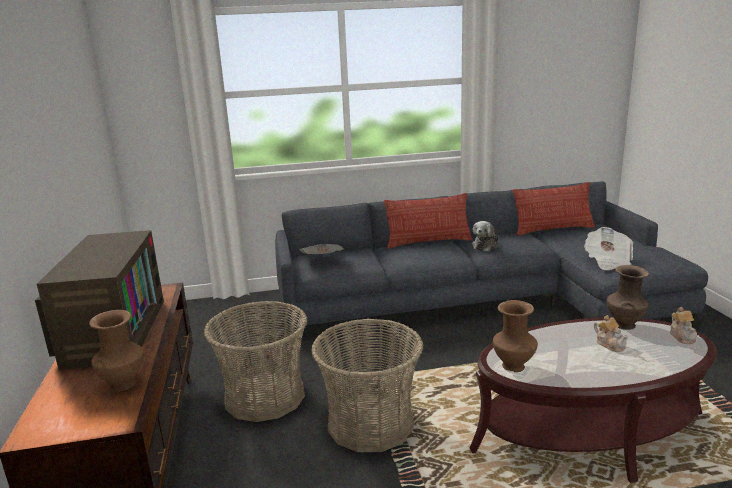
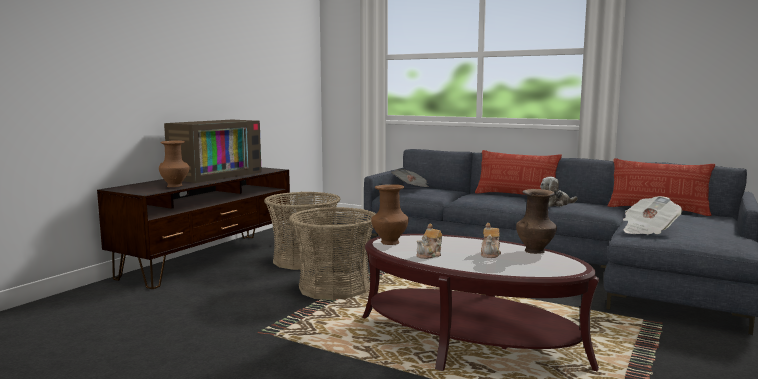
camera: 40 degrees right, 10 degrees down
(682, 336) = (566, 266): teapot -> teapot (429, 255)

